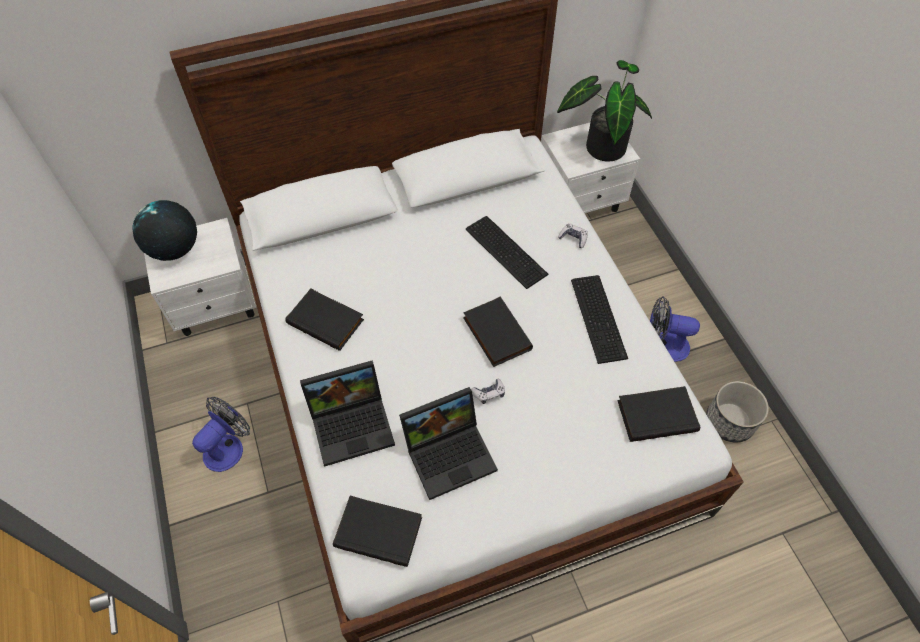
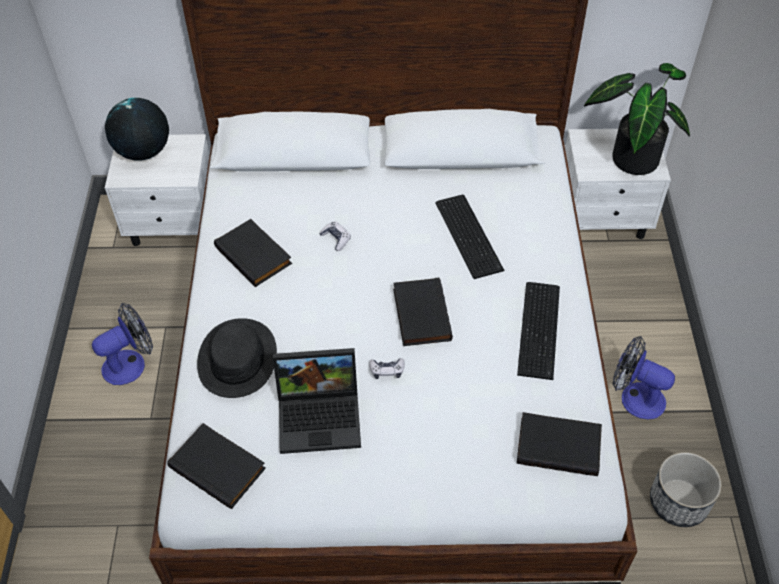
camera: 20 degrees right, 5 degrees down
(353, 423) = (238, 359): laptop -> black hat
(573, 238) = (548, 241): game controller -> game controller (336, 239)

